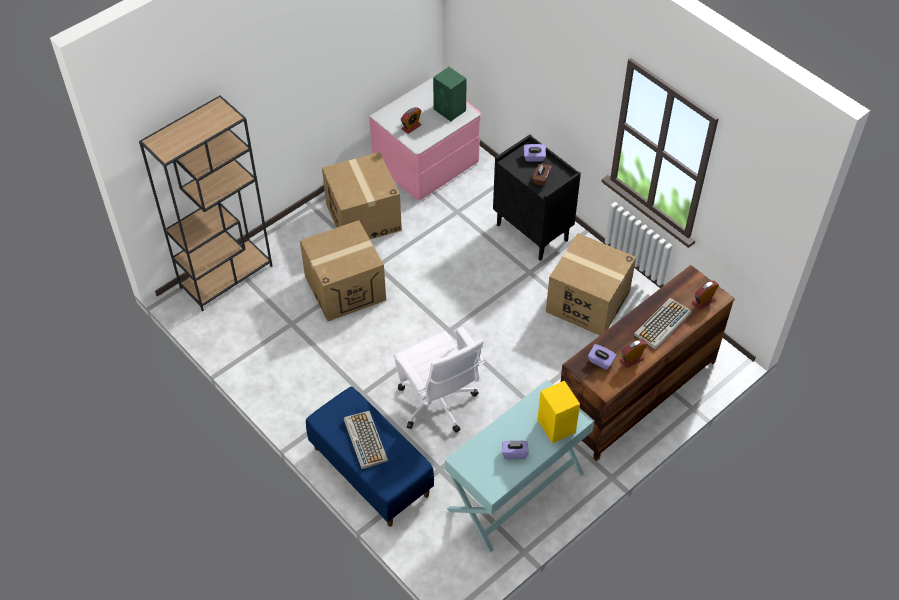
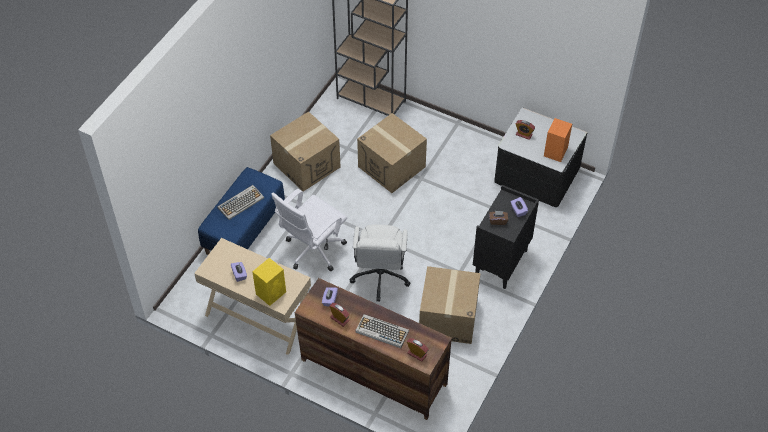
camera: 70 degrees right, 0 degrees up
(363, 217) = (462, 155): cardboard box -> cardboard box (306, 165)
(426, 163) = (536, 176): pink nightstand -> black nightstand
(450, 110) = (555, 152): green speaker -> orange speaker
(509, 349) = (380, 279): none -> white office chair
(516, 491) = (258, 317): turquoise desk -> beige desk

